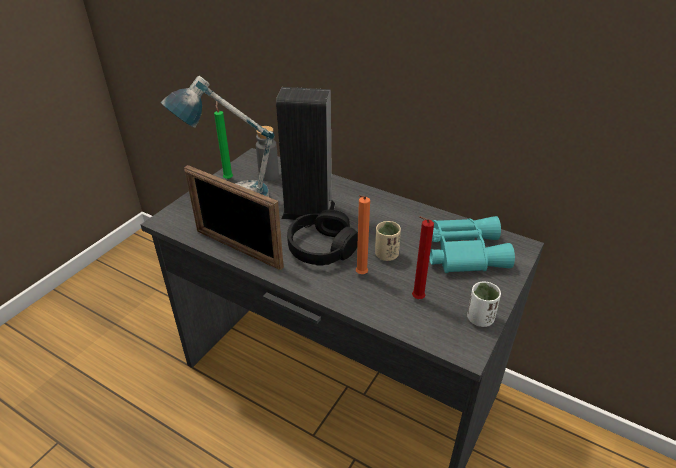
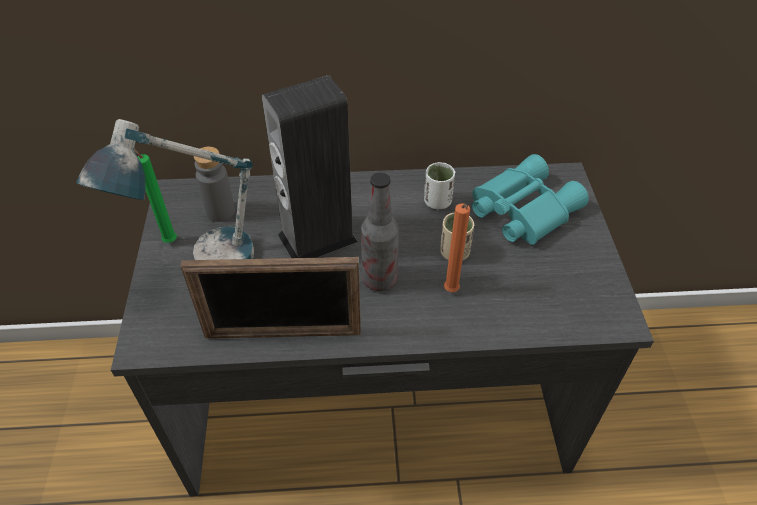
camera: 35 degrees left, 10 degrees up
(322, 247) = (379, 279): black headphones -> bottle
(416, 299) = (529, 290): red candle -> none
(480, 318) = (602, 279): white cup -> white cup (437, 202)

